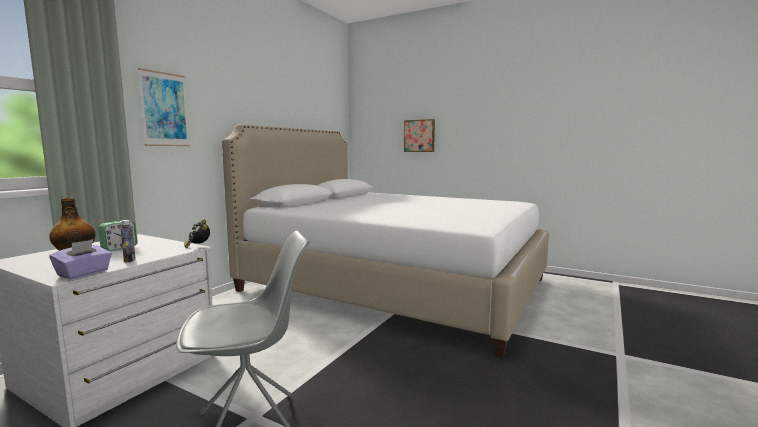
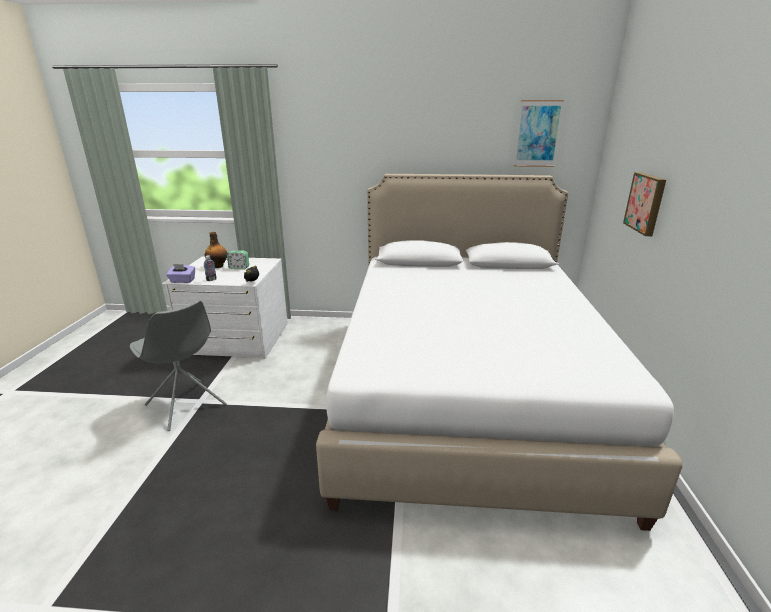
camera: 65 degrees right, 15 degrees up
(165, 109) = (318, 163): picture -> picture (537, 134)

